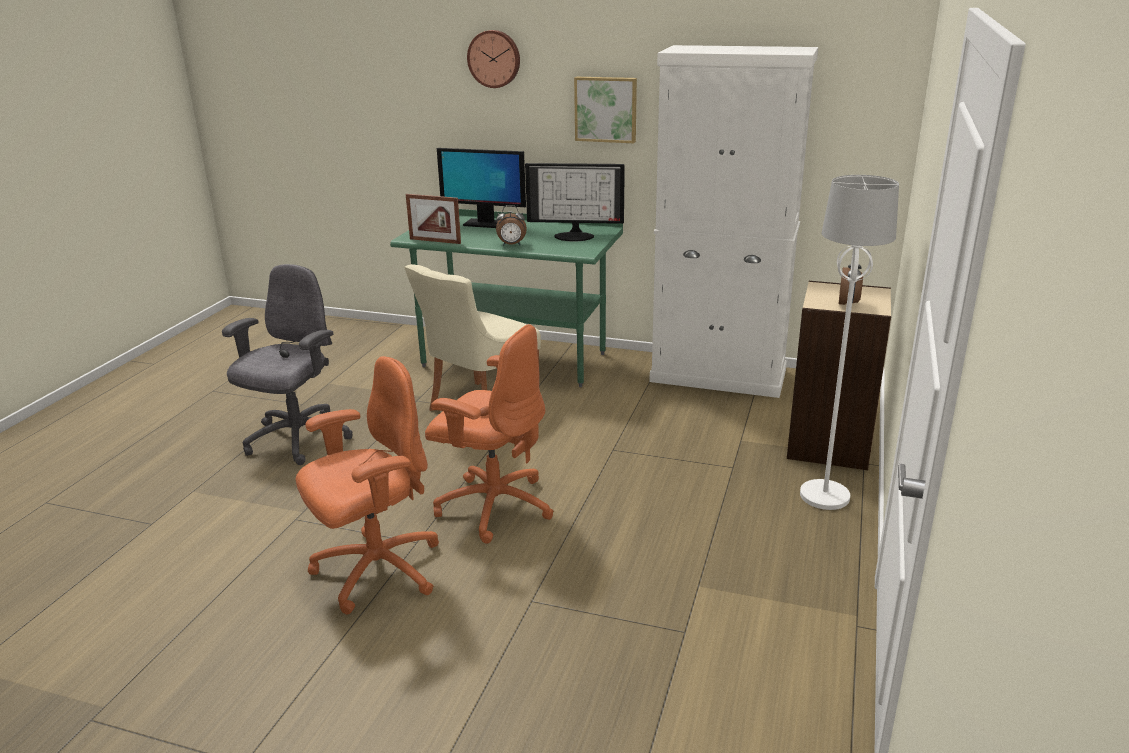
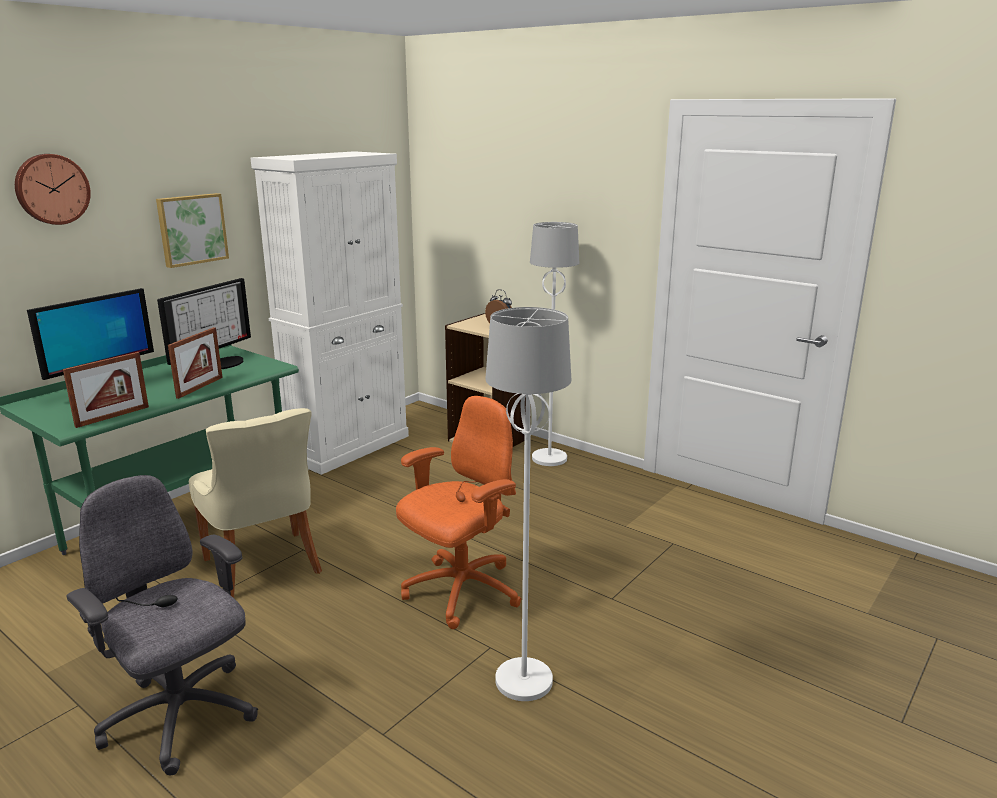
camera: 70 degrees left, 5 degrees down
(376, 571) = (524, 680): orange office chair -> white floor lamp
(511, 245) = (200, 387): alarm clock -> picture frame

